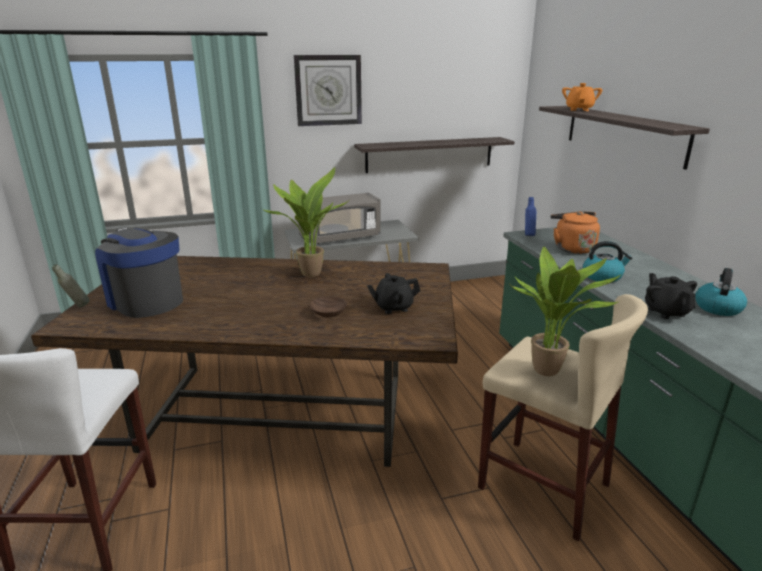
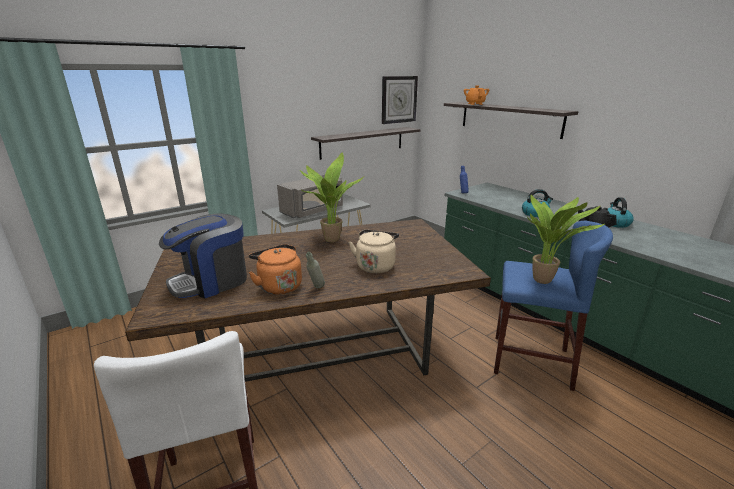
camera: 20 degrees left, 0 degrees up
(77, 307) = (148, 298): grey bottle -> grey bottle (316, 288)
(145, 301) = (211, 281): coffee machine -> coffee machine turned 60 degrees counterclockwise
(328, 90) = (290, 95): wall clock -> wall clock (399, 99)
(329, 312) = (375, 265): brown bowl -> beige kettle
(393, 307) = (417, 254): black teapot -> none
(543, 486) = (531, 361): beige stool -> blue stool
(572, 248) = (498, 198): orange kettle -> orange kettle (278, 286)

